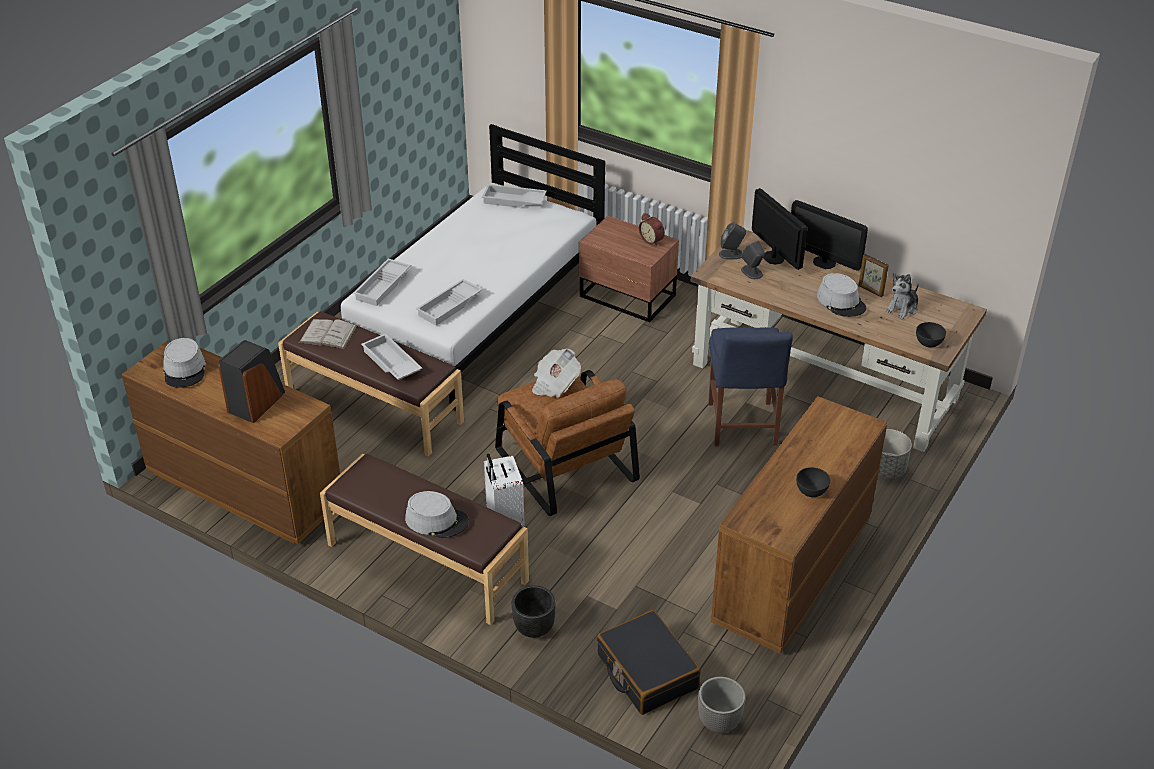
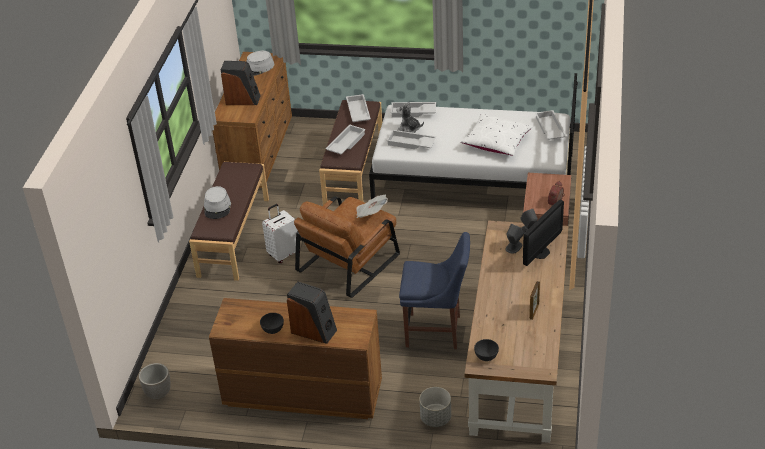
camera: 70 degrees right, 0 degrees up
(328, 334) = (357, 112): white book -> white tray
(506, 243) = (496, 142): none -> white pillow
(533, 628) = (201, 295): black planter -> none
(646, 672) = (186, 351): black suitcase -> none
(742, 427) = (436, 331): blue chair -> blue chair turned 150 degrees counterclockwise
(824, 262) = (554, 279): monitor -> none
(831, 456) = (314, 330): none -> speaker
(841, 302) = (508, 300): grey hat -> none
(902, 308) = (522, 333): plush toy -> plush toy (409, 129)

